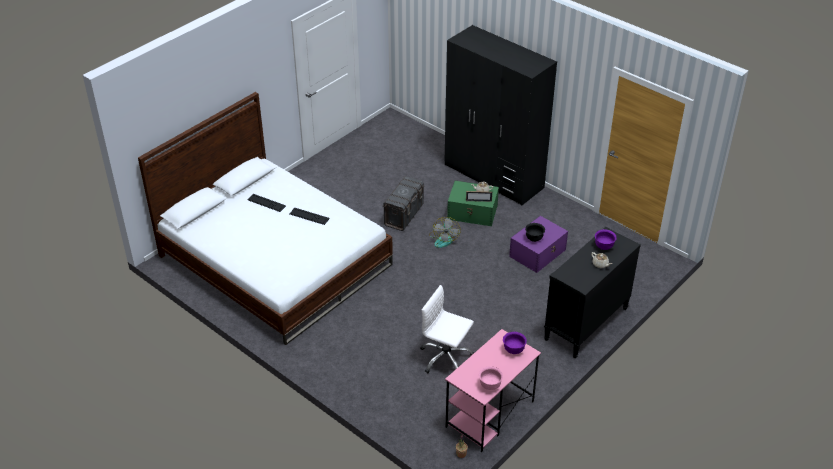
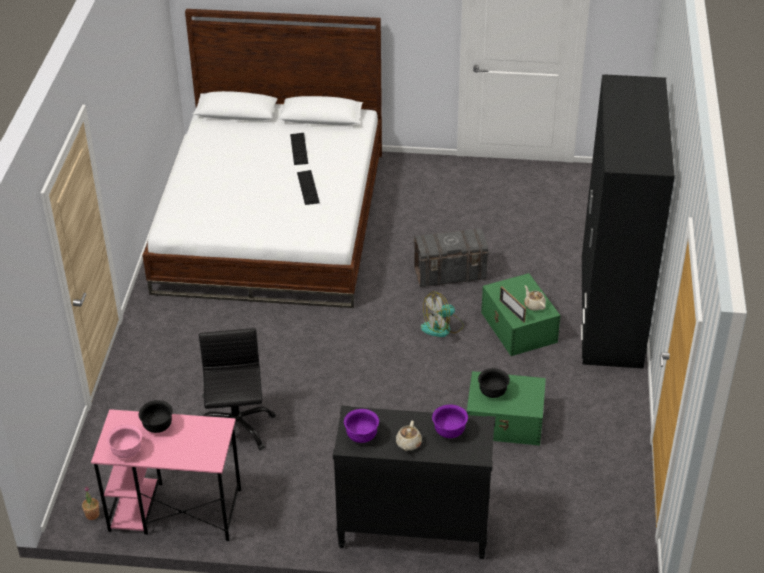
camera: 55 degrees right, 0 degrees up
(445, 358) = (236, 428): white office chair -> black office chair
(480, 363) = (157, 427): none -> black bowl
(513, 350) = (205, 445): purple bowl -> purple bowl (361, 436)
(538, 253) = (505, 422): purple storage box -> green storage box

